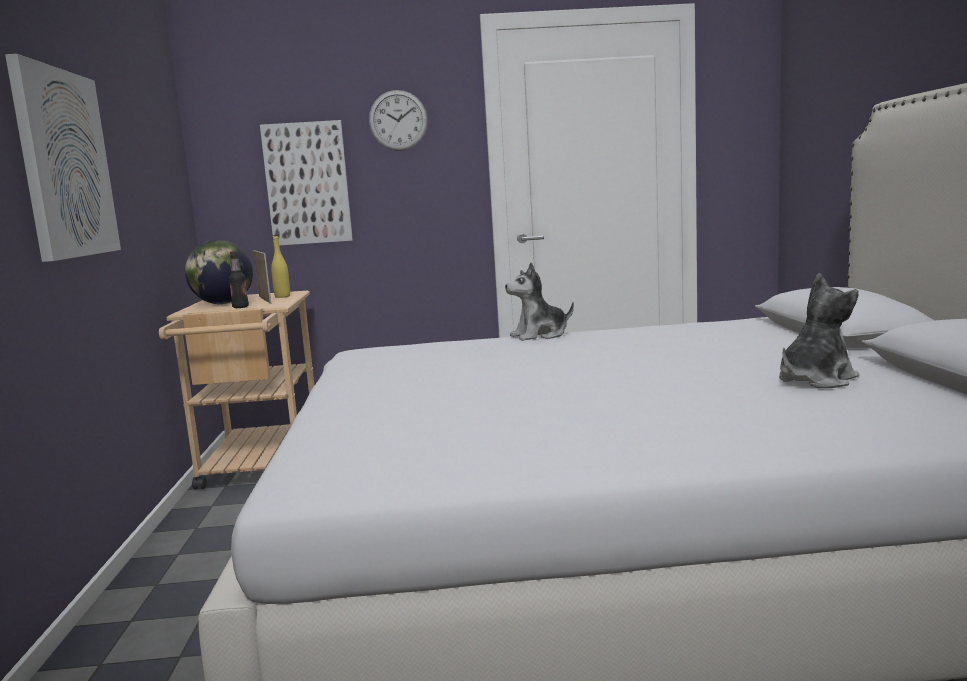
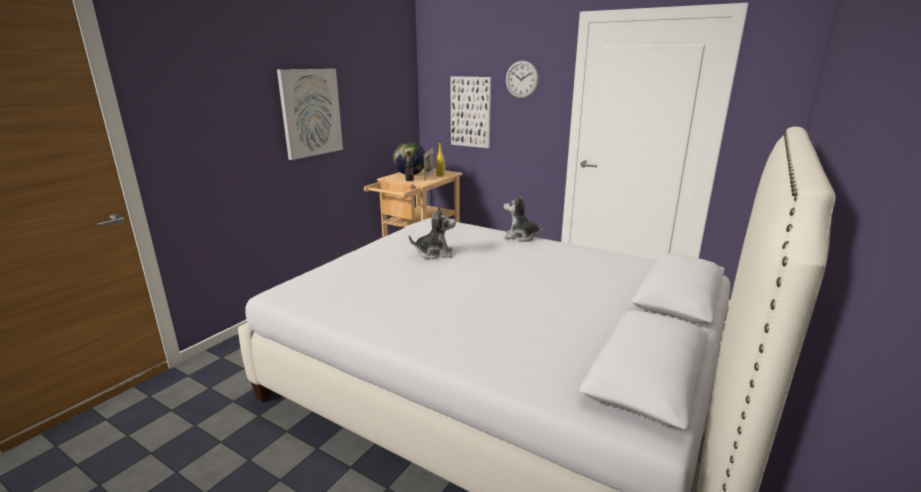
camera: 35 degrees right, 10 degrees up
(815, 380) = (561, 324): plush toy -> plush toy (434, 253)

